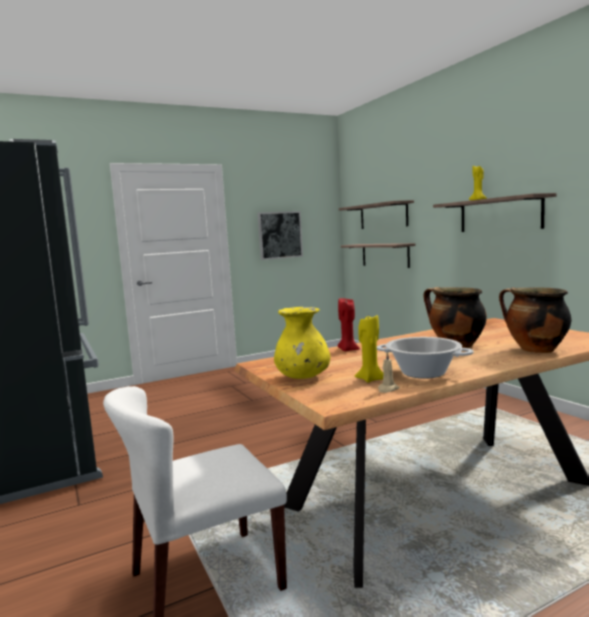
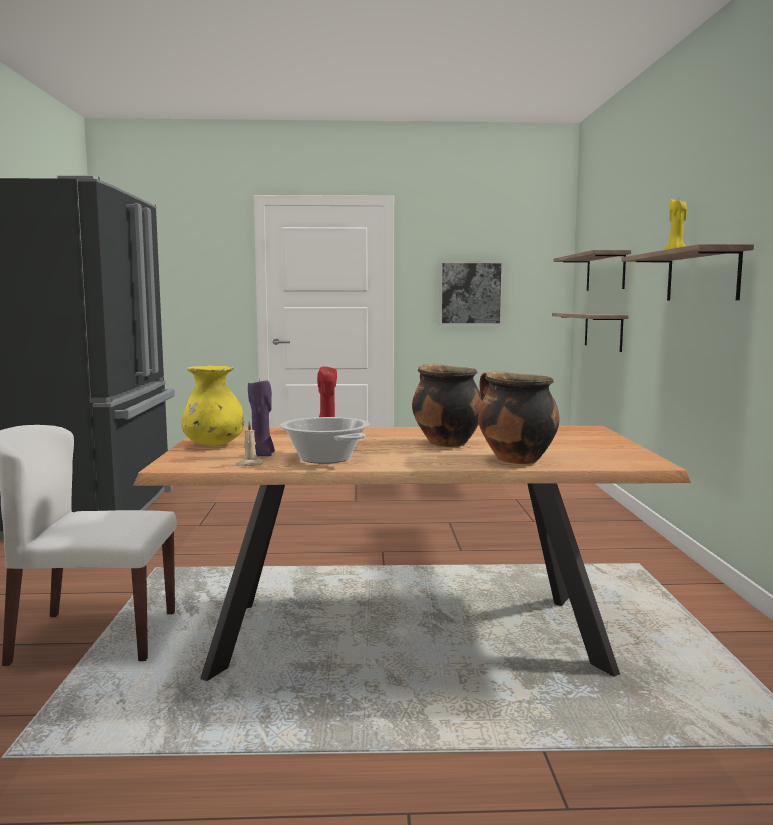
camera: 25 degrees right, 0 degrees up
(370, 379) = (262, 455): yellow candle -> purple candle

